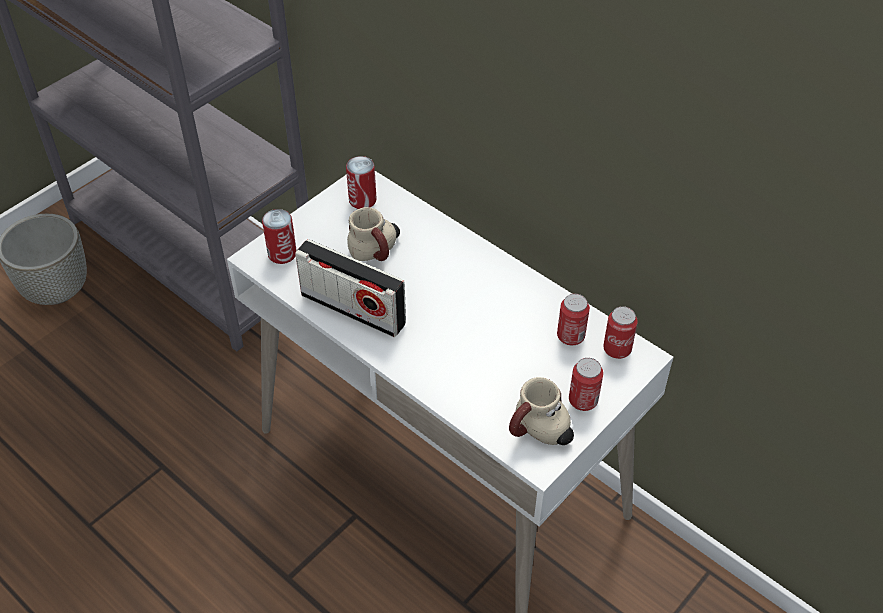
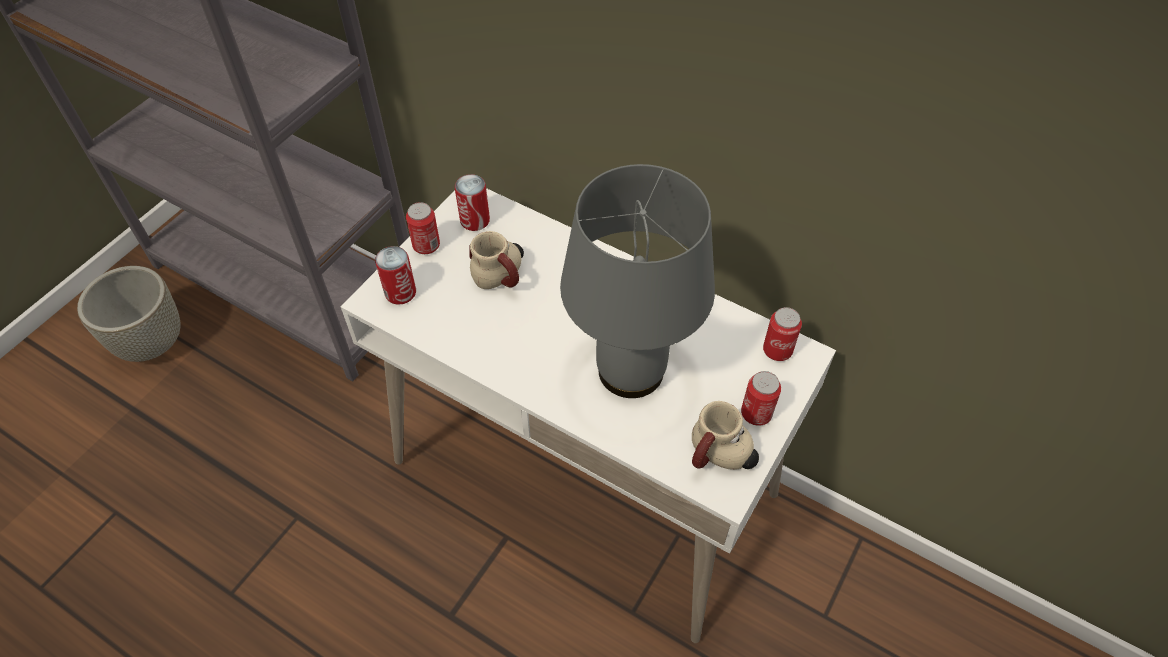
camera: 10 degrees left, 5 degrees up
(353, 309) = (490, 345): radio -> none
(476, 347) = (631, 369): none -> grey table lamp
(570, 336) = (726, 343): can -> can (426, 246)

